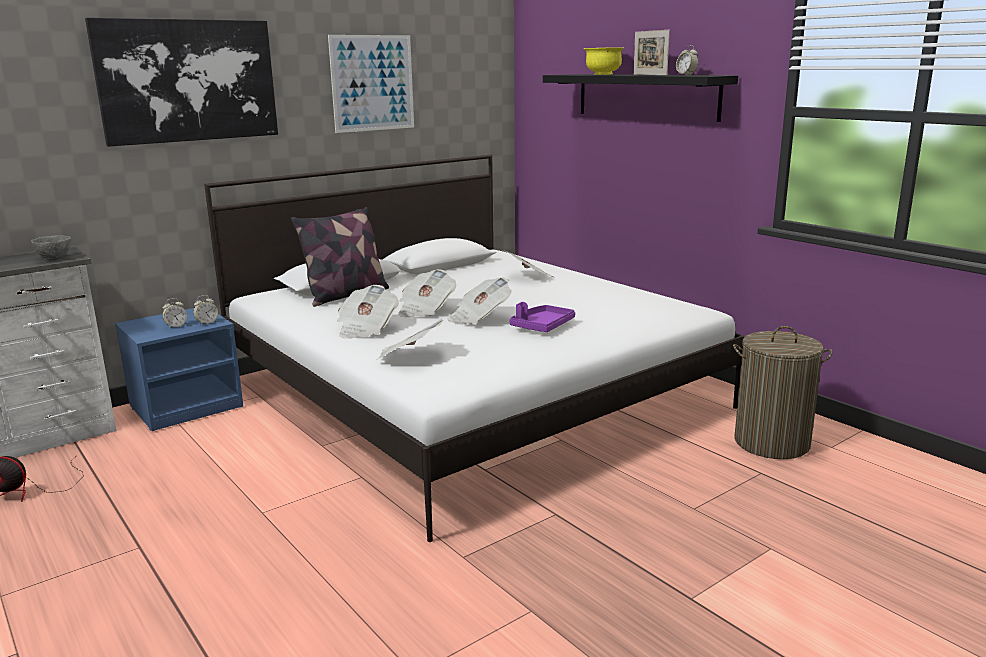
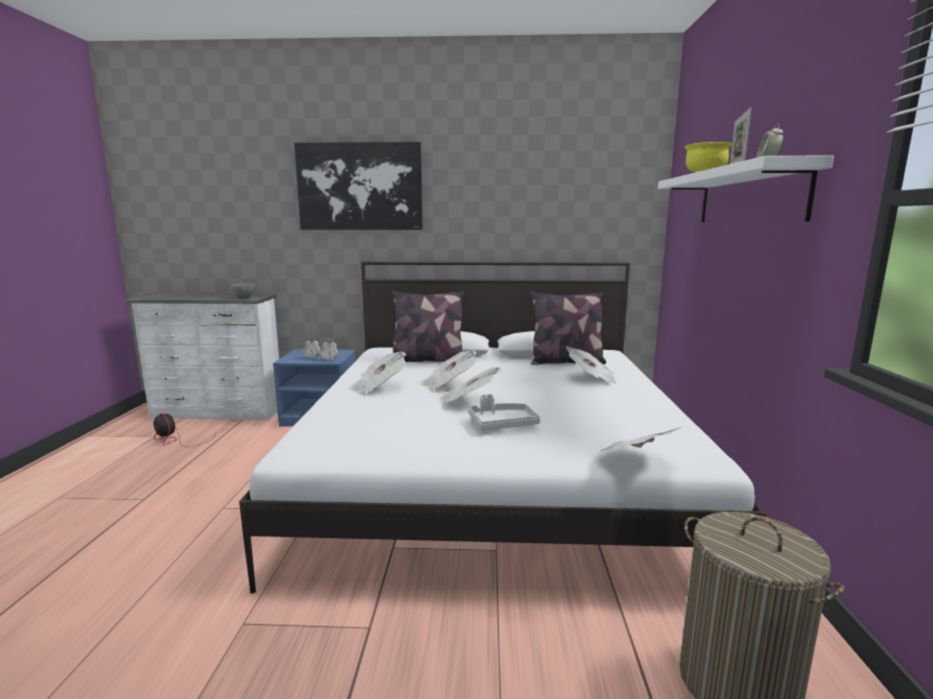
camera: 40 degrees right, 5 degrees down
(372, 83) = (511, 192): picture -> none
(409, 357) = (348, 417): newspaper -> newspaper (634, 460)
(478, 268) = (566, 362): none -> pillow
(542, 326) = (502, 424): purple tray -> grey tray
(646, 96) = (748, 196): black shelf -> white shelf

